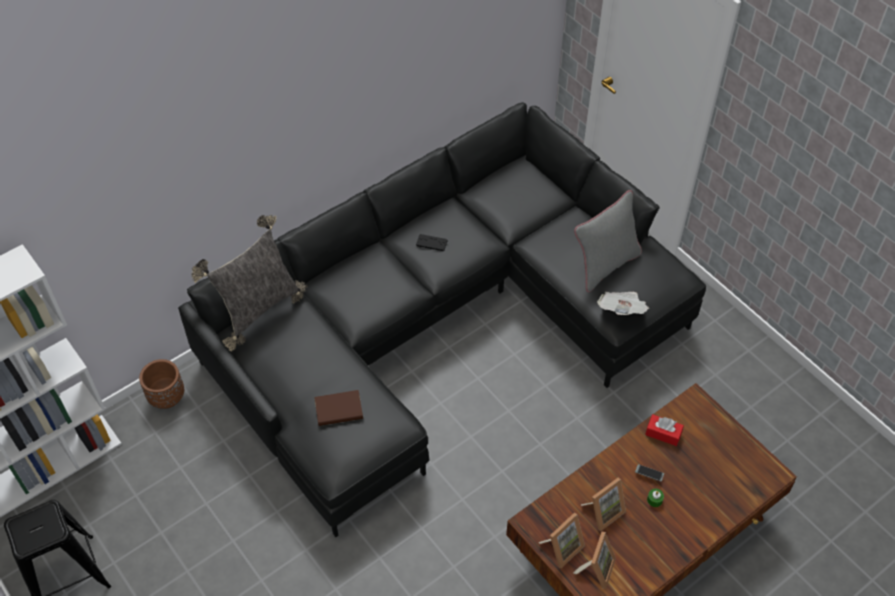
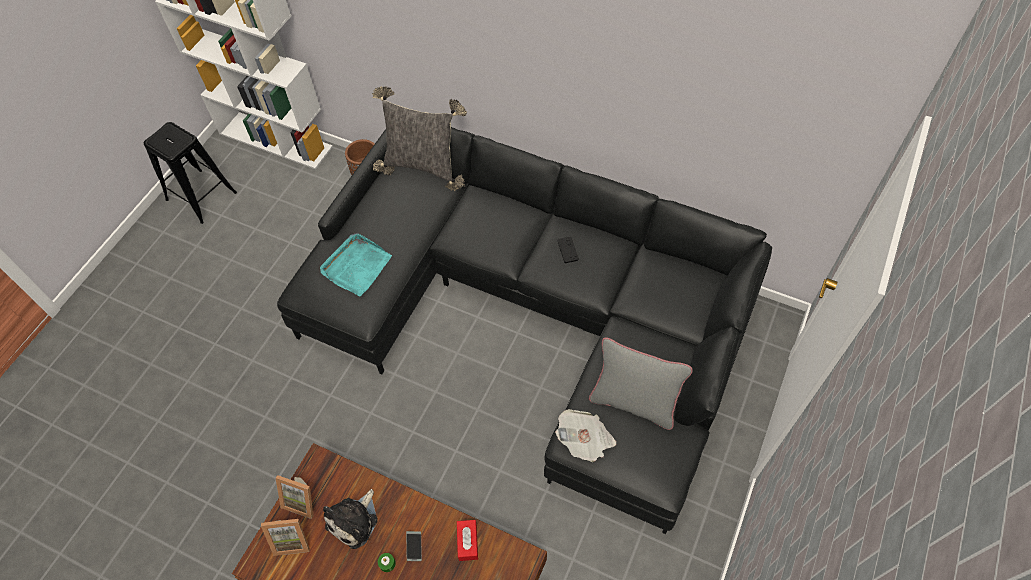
camera: 65 degrees right, 5 degrees up
(339, 410) = (356, 266): brown book -> turquoise tray
(603, 511) = (354, 520): picture frame -> plush toy

